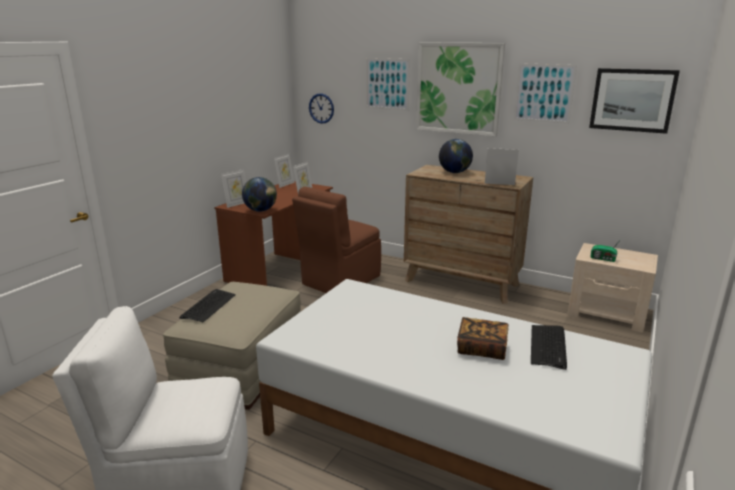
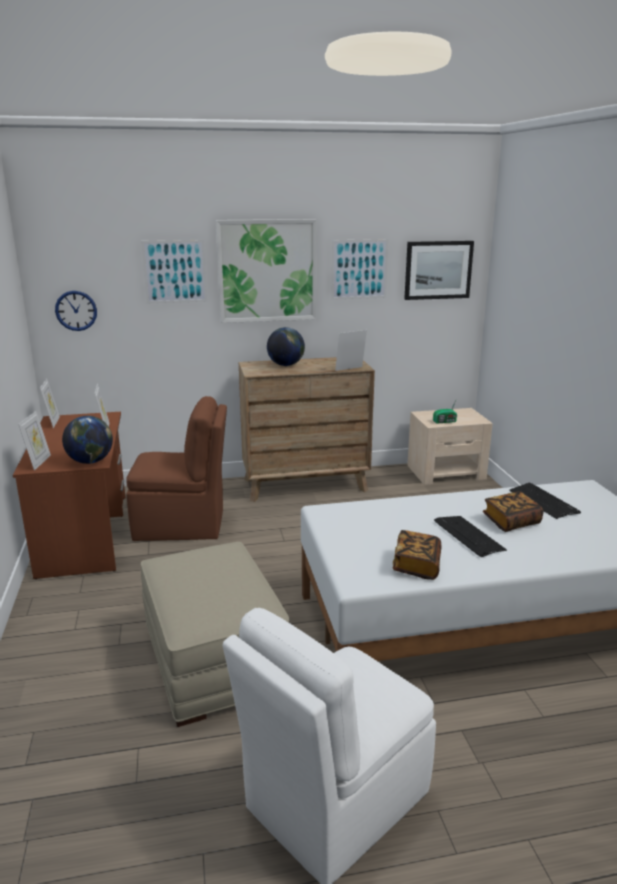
camera: 40 degrees left, 0 degrees up
(208, 306) = (180, 595): keyboard -> keyboard (468, 536)
(339, 281) = (182, 525): brown chair -> brown chair turned 90 degrees counterclockwise
(341, 345) = (416, 566): none -> book

